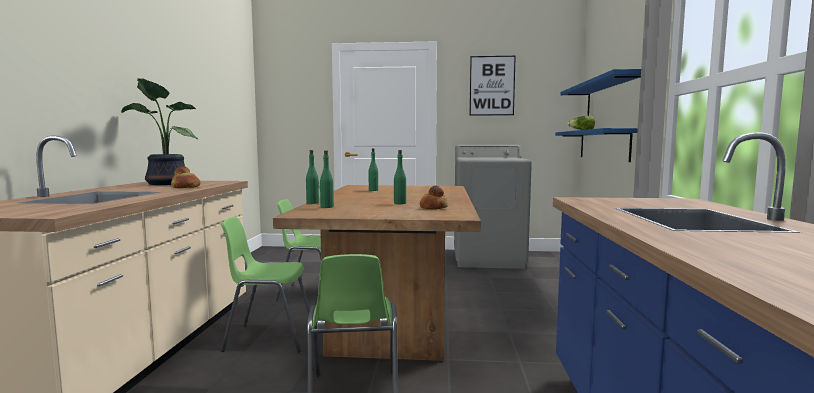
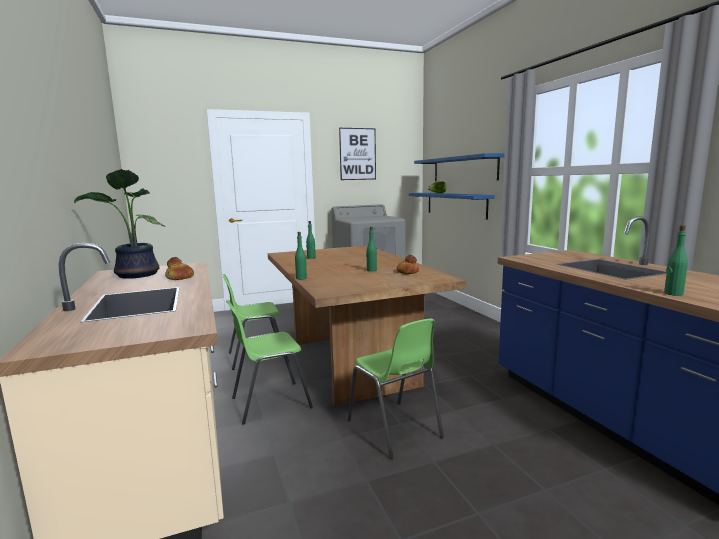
camera: 25 degrees left, 5 degrees up
(326, 207) = (326, 281): green bottle -> green bottle (673, 293)

